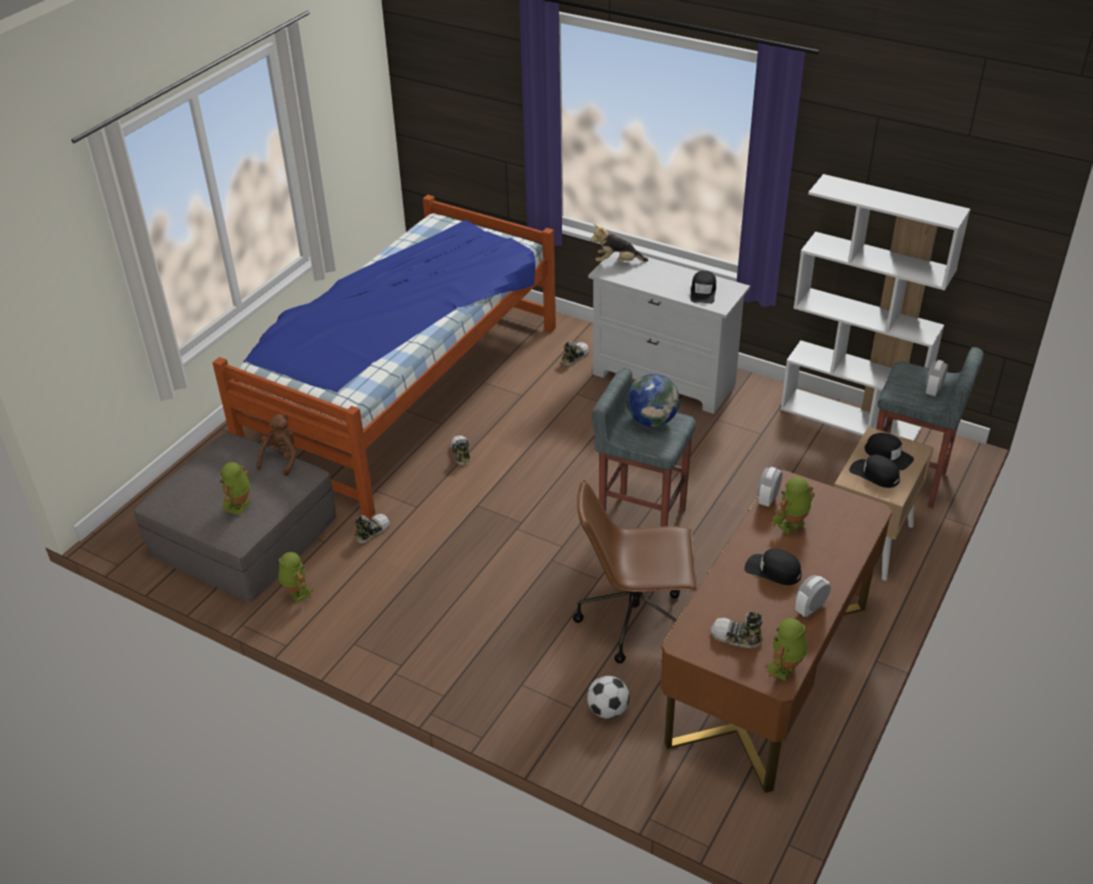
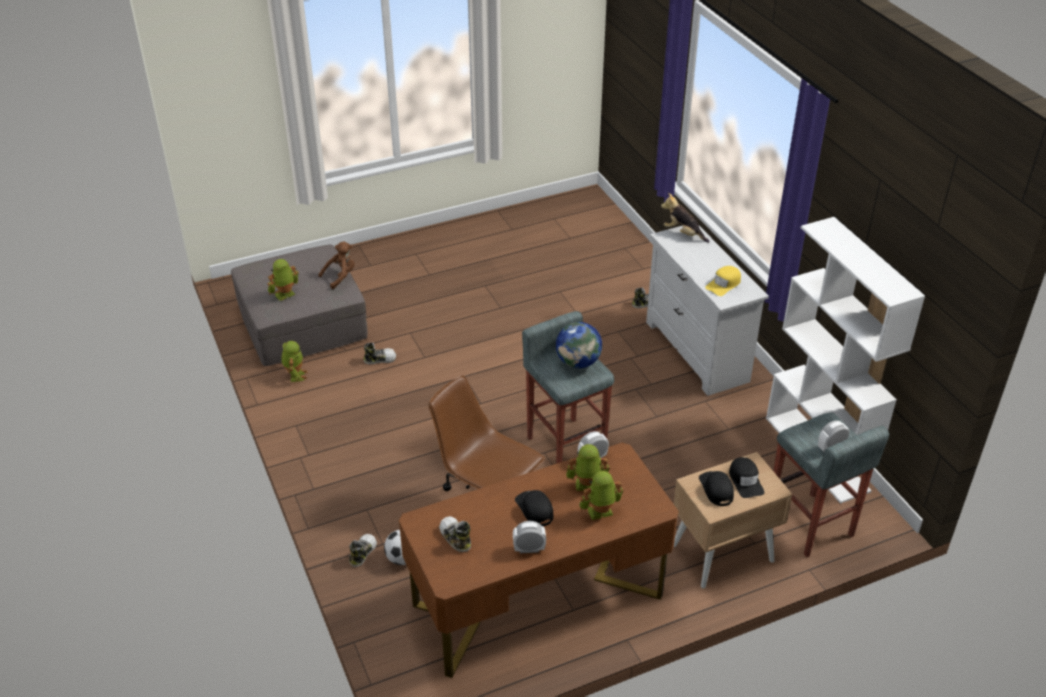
camera: 35 degrees right, 0 degrees up
(404, 392) = (498, 274): bed -> none
(460, 453) = (490, 335): shoe -> shoe (362, 553)
(703, 292) = (724, 284): black cap -> yellow cap
(785, 669) = (462, 577): toy robot -> toy robot (600, 513)

